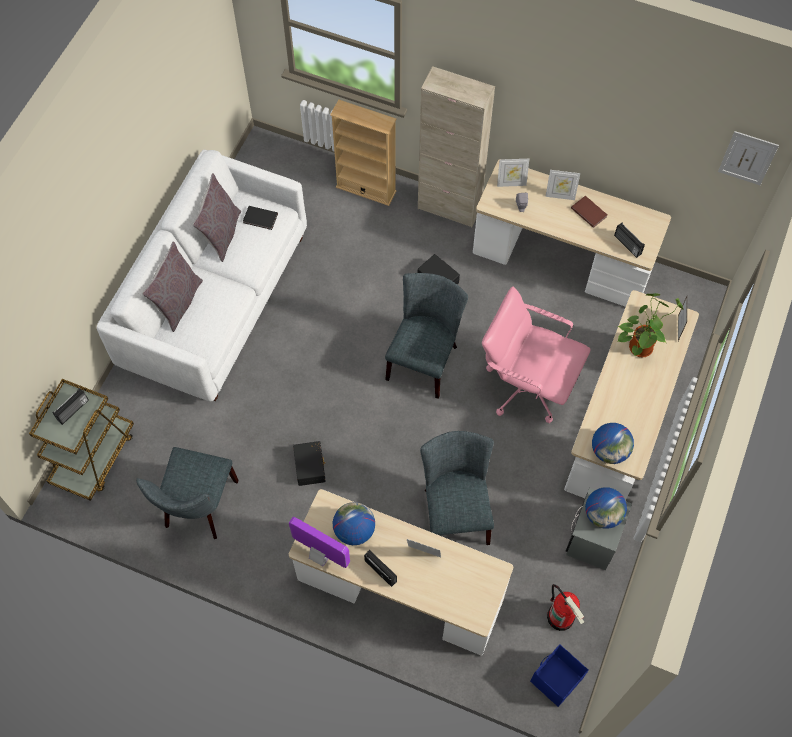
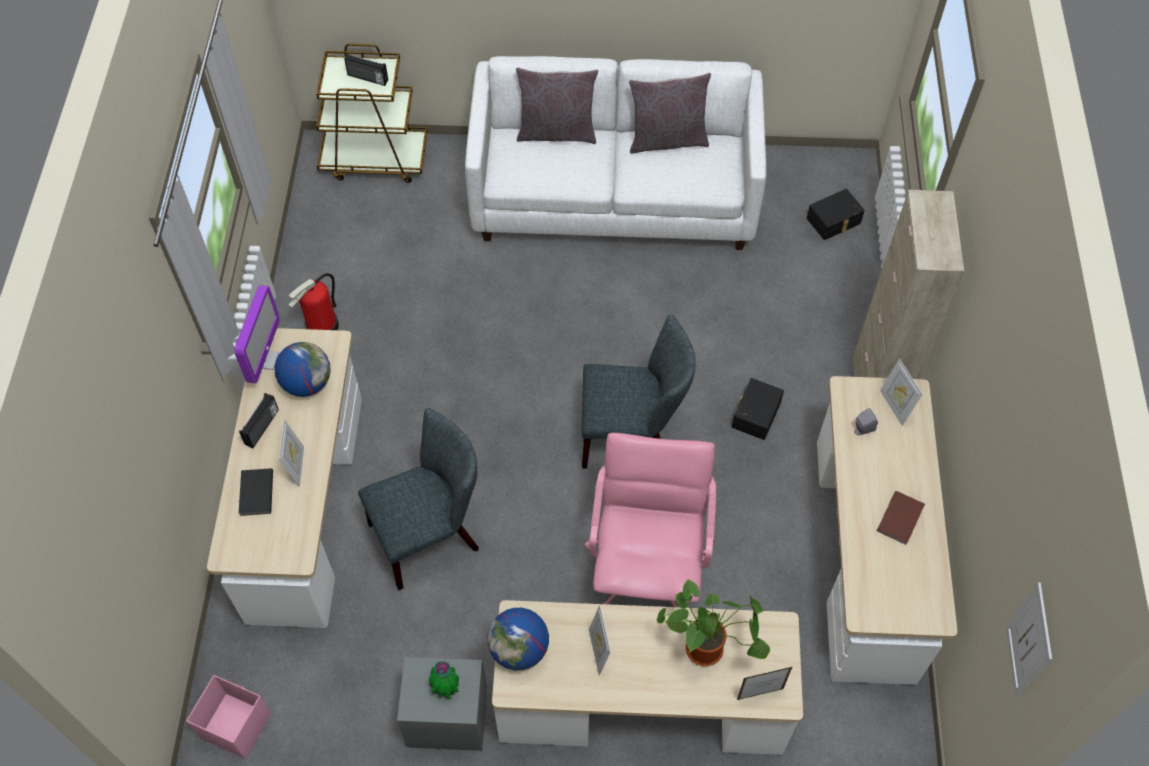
camera: 70 degrees right, 5 degrees down
(199, 508) = (346, 271): grey chair -> none
(260, 219) = (707, 168): black book -> black book (255, 493)
(311, 466) = (436, 361): black storage box -> black storage box (834, 221)
(366, 189) = (850, 292): beige bookcase -> none
(555, 680) = (235, 725): blue storage box -> pink storage box
(560, 195) = (908, 473): picture frame -> picture frame (598, 651)
(561, 617) = (323, 707): fire extinguisher -> fire extinguisher (322, 327)
(603, 514) = (446, 688): globe -> potted plant
(627, 245) = (870, 585): radio -> none

